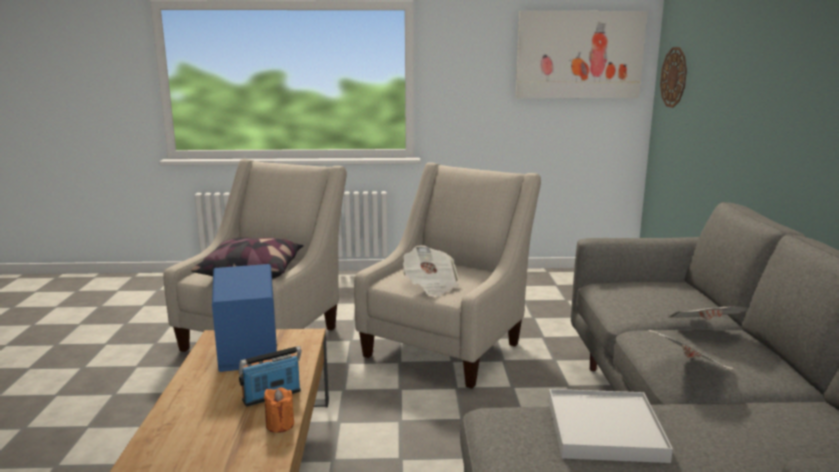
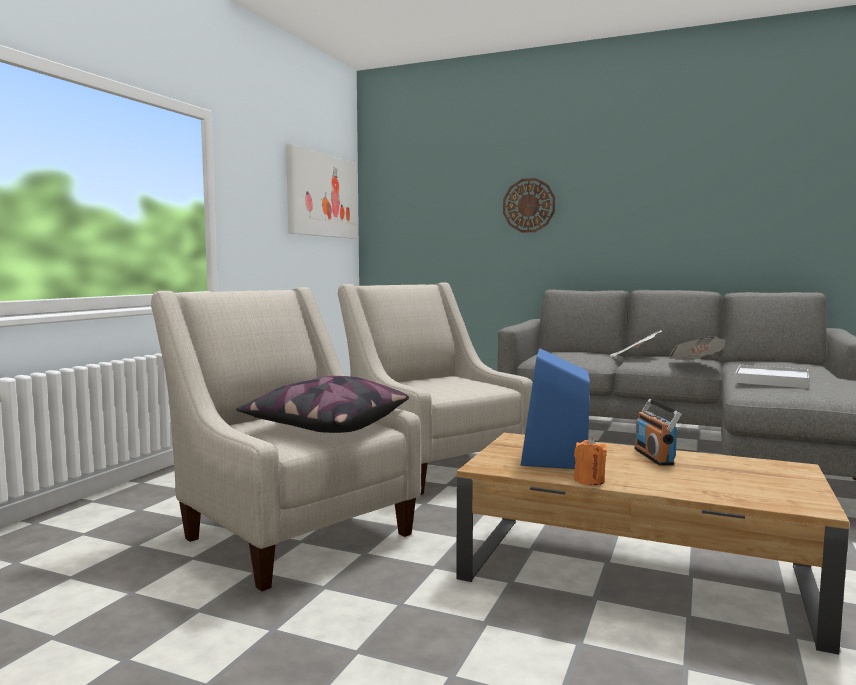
camera: 65 degrees left, 10 degrees down
(280, 424) = (711, 458): orange candle -> orange candle (589, 480)
(430, 286) = (466, 388): newspaper -> none
(674, 77) = (395, 218): wall clock -> wall clock (529, 205)

